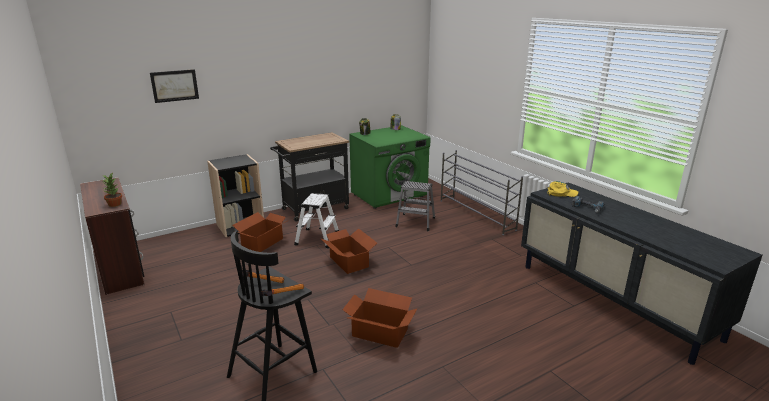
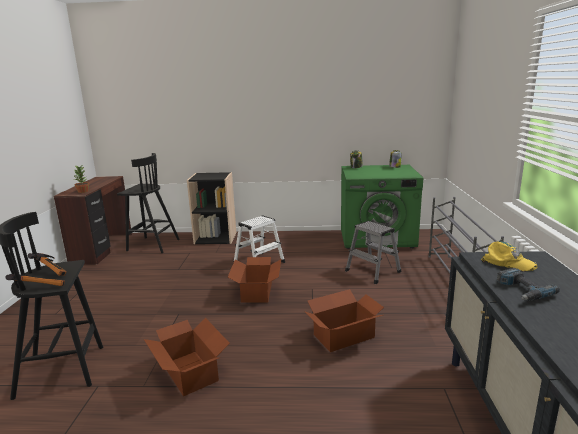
camera: 35 degrees right, 5 degrees down
(174, 85) = (172, 103): picture -> none
(177, 249) = (151, 245): none -> black stool
(262, 243) = (211, 255): cardboard box -> cardboard box (343, 336)
(313, 210) = (289, 238): black cart -> none

